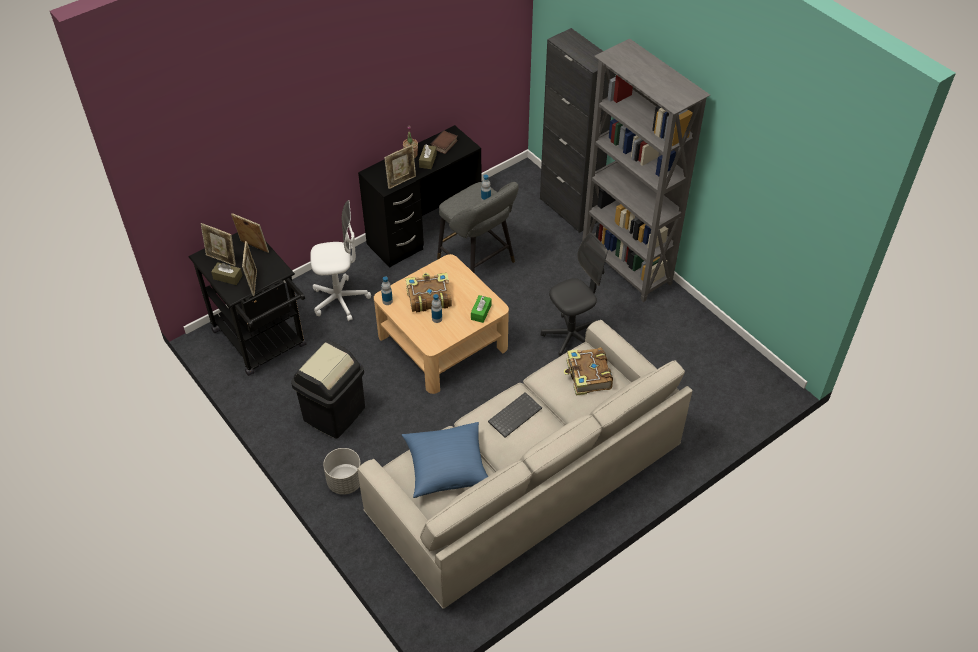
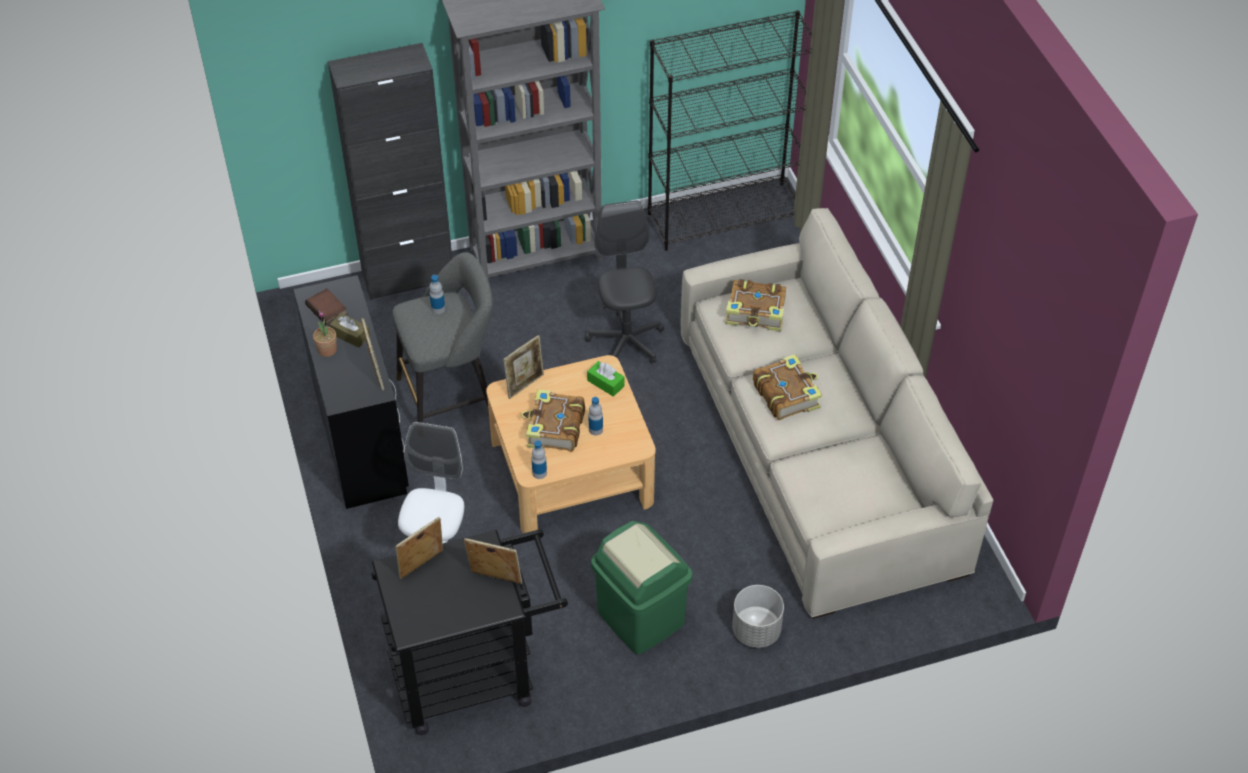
camera: 70 degrees left, 0 degrees up
(222, 259) = (427, 608): picture frame -> picture frame (525, 385)
(227, 277) = (468, 608): brown tissue box -> none
(334, 413) = (640, 618): black trash can -> green trash can
(447, 467) = (839, 478): blue pillow -> none
(514, 414) = (786, 394): keyboard -> book
(733, 360) = (725, 216): none -> black bookcase

